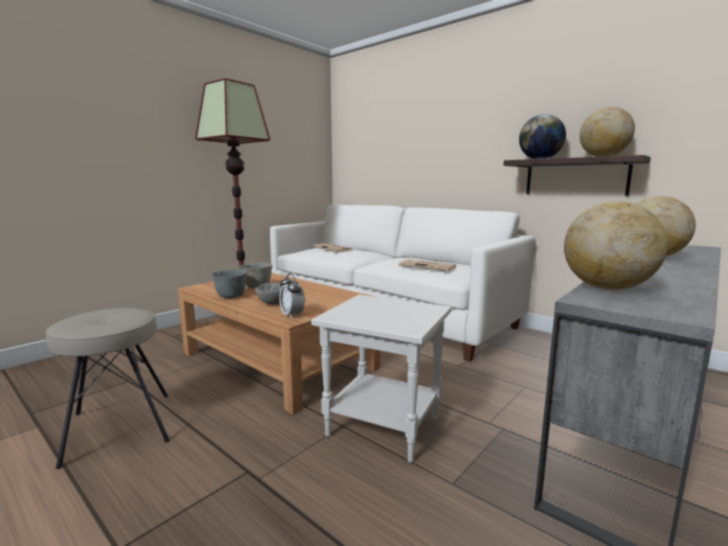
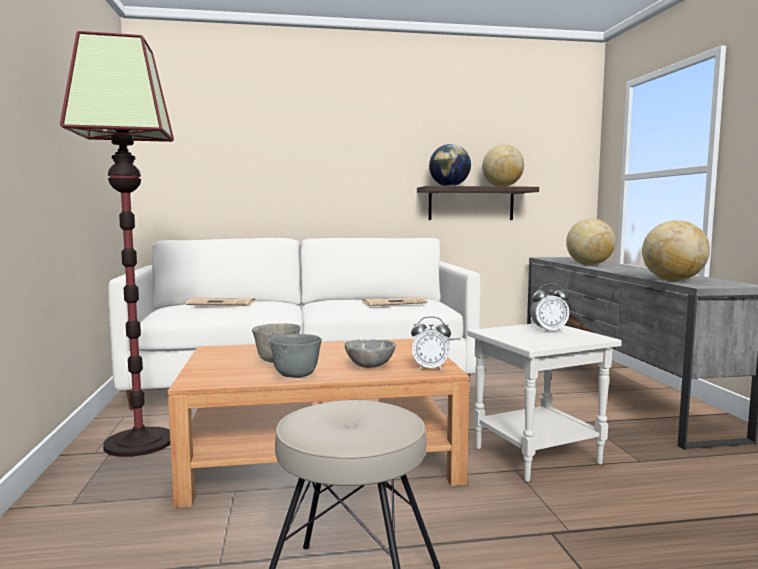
camera: 50 degrees left, 5 degrees down
(403, 311) = (548, 331): none -> alarm clock

